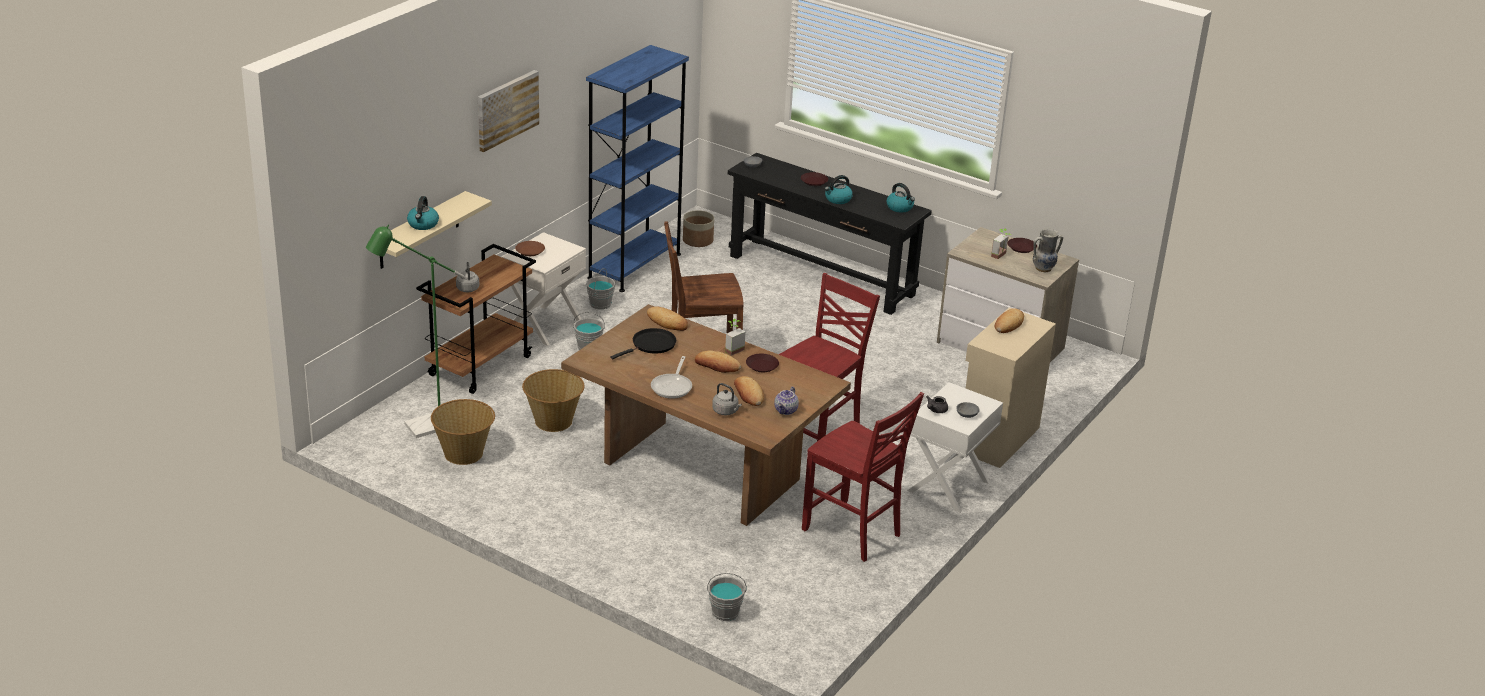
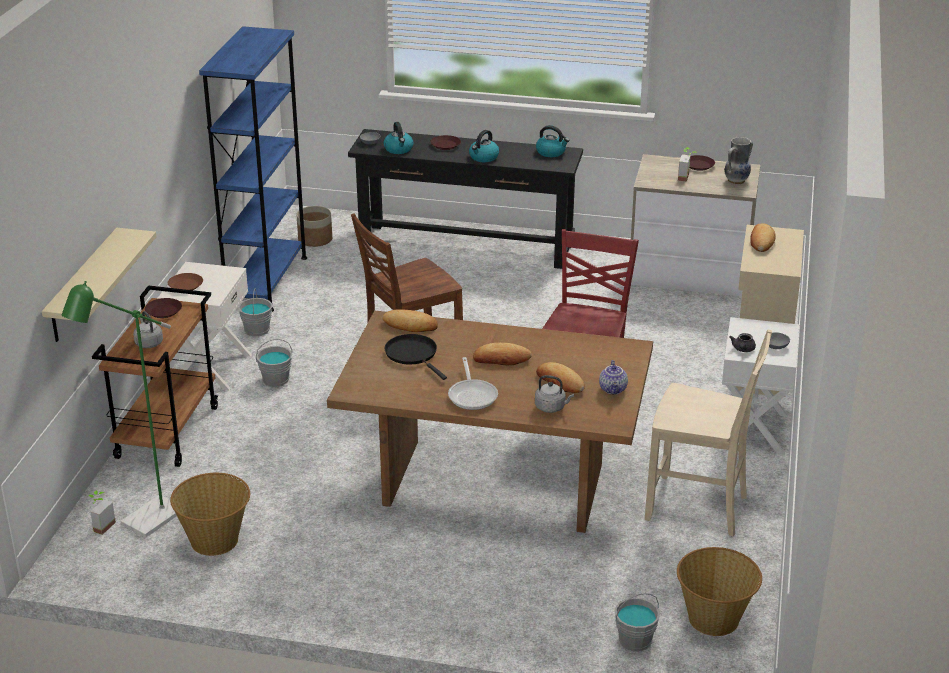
camera: 20 degrees left, 0 degrees up
(423, 224) = (94, 276): kettle -> kettle (399, 149)
(506, 110) = (139, 121): picture -> none
(553, 422) = (294, 474): basket -> basket (714, 619)
(651, 345) = (413, 354): black frying pan -> black frying pan turned 60 degrees counterclockwise
(732, 349) = (503, 337): potted plant -> potted plant (100, 525)
(762, 366) = (549, 347): brown plate -> brown plate (164, 311)
(853, 533) = (698, 508): red chair -> beige chair

